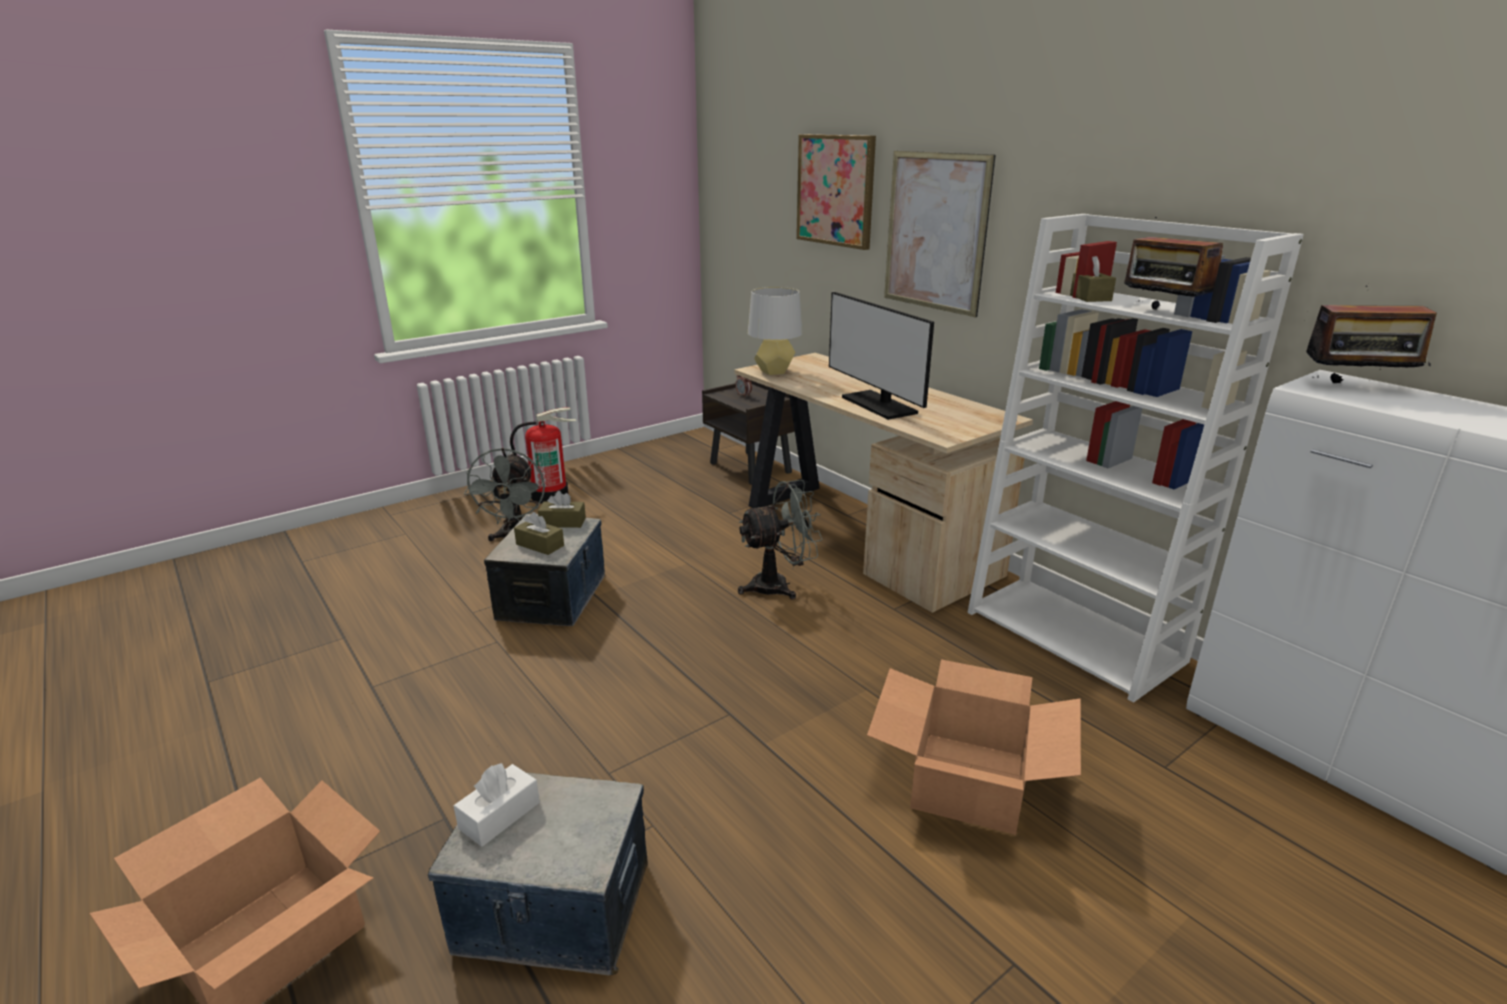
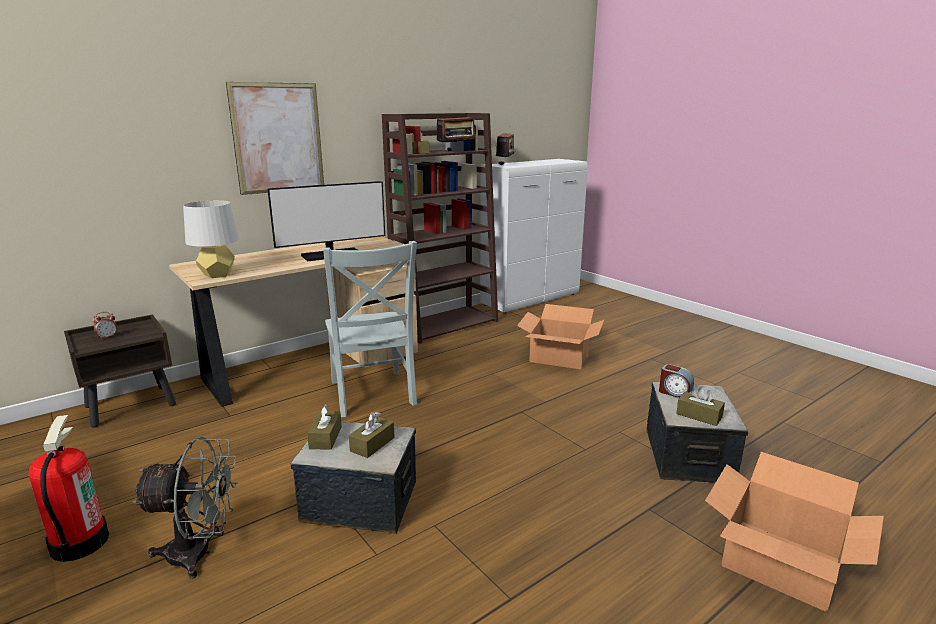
camera: 90 degrees left, 5 degrees down
(499, 815) = (699, 415): white tissue box -> brown tissue box
(588, 804) = (674, 393): none -> alarm clock
(779, 586) = (372, 395): grey fan -> grey chair
(836, 190) = (160, 117): picture -> none
(1076, 636) = (446, 324): white bookcase -> brown bookcase

